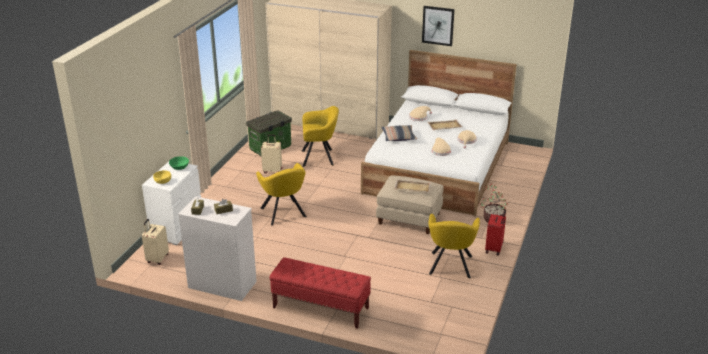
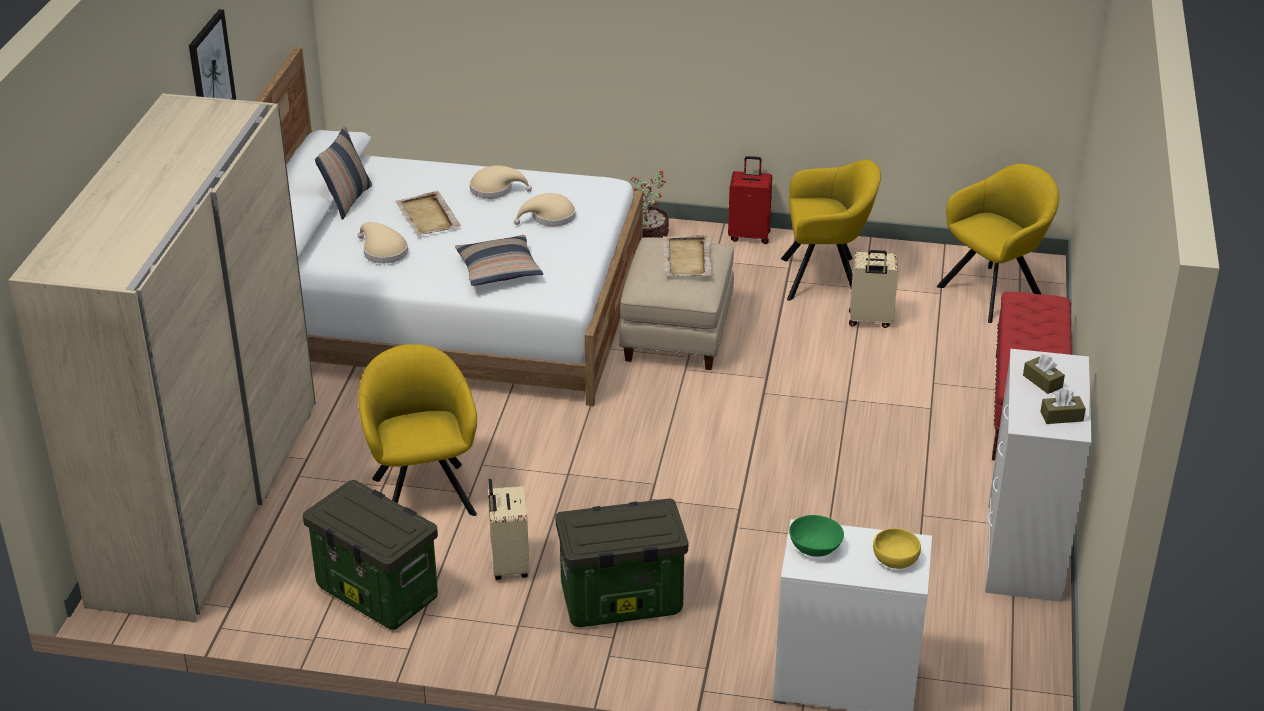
camera: 100 degrees left, 5 degrees up
(157, 259) = (985, 682): beige suitcase -> beige suitcase (870, 320)
(243, 189) = (620, 602): none -> storage box
(284, 214) = (715, 510): yellow armchair -> yellow armchair (995, 291)
(461, 112) = (347, 200): none -> pillow

